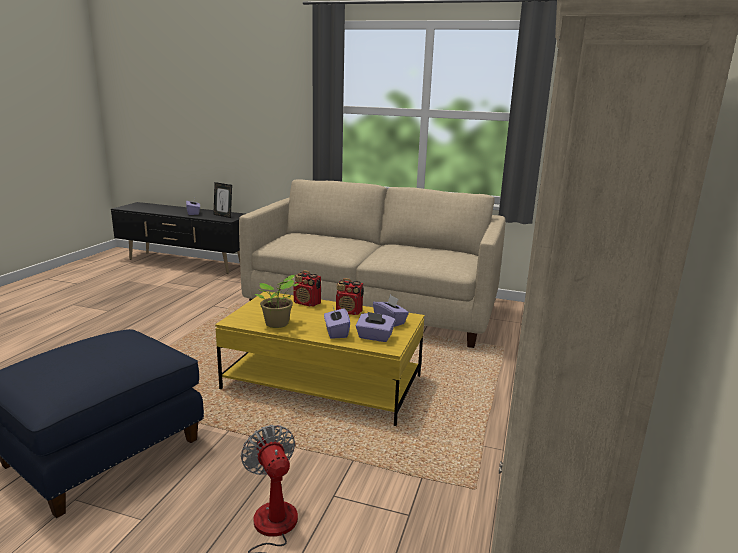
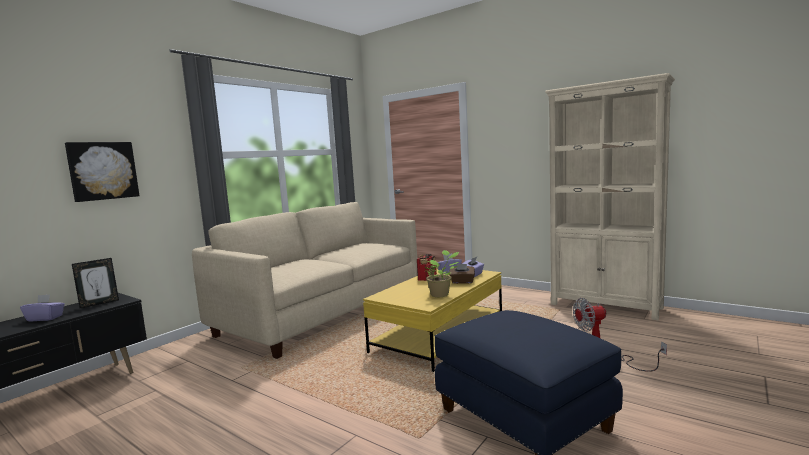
camera: 70 degrees left, 10 degrees down
(252, 115) = (102, 171): none -> picture
(307, 303) = (403, 287): radio -> none
(336, 332) = (462, 282): purple tissue box -> brown tissue box

